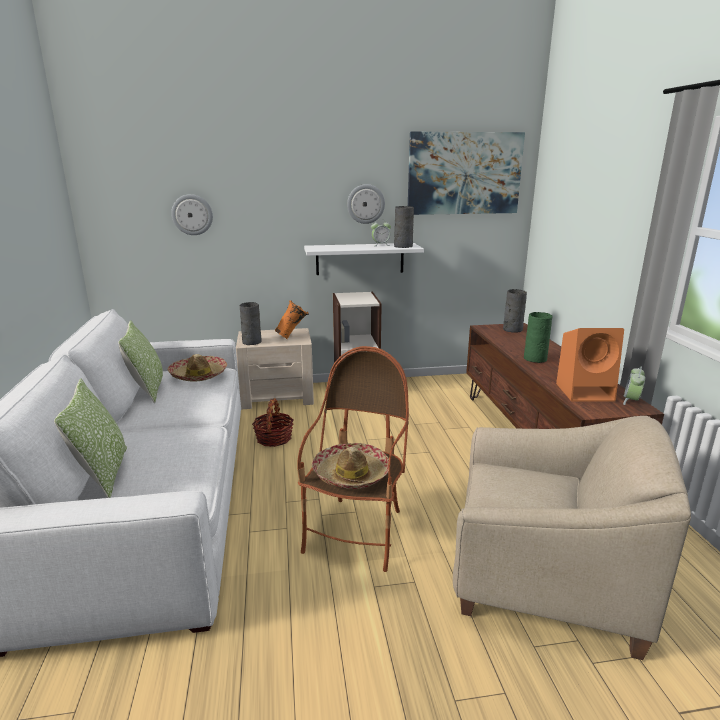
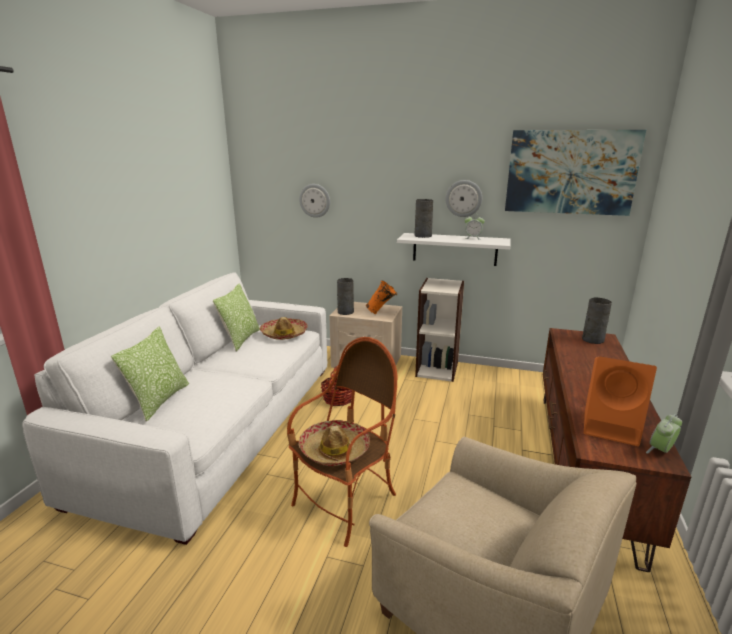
camera: 25 degrees right, 0 degrees up
(402, 246) = (492, 241): grey vase -> grey vase (422, 236)
(535, 358) = (587, 377): green vase -> none

